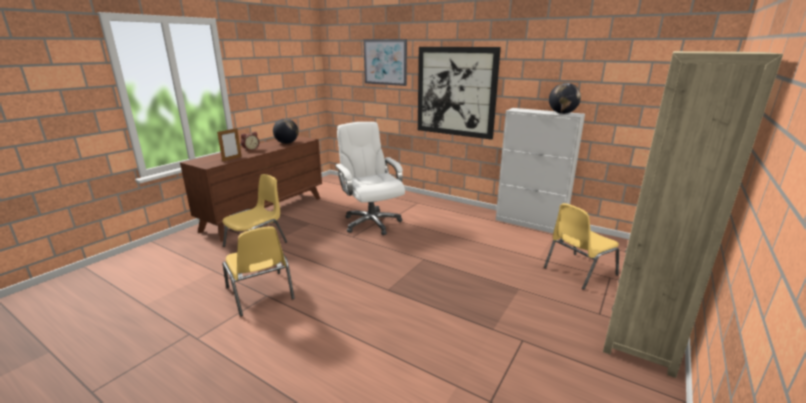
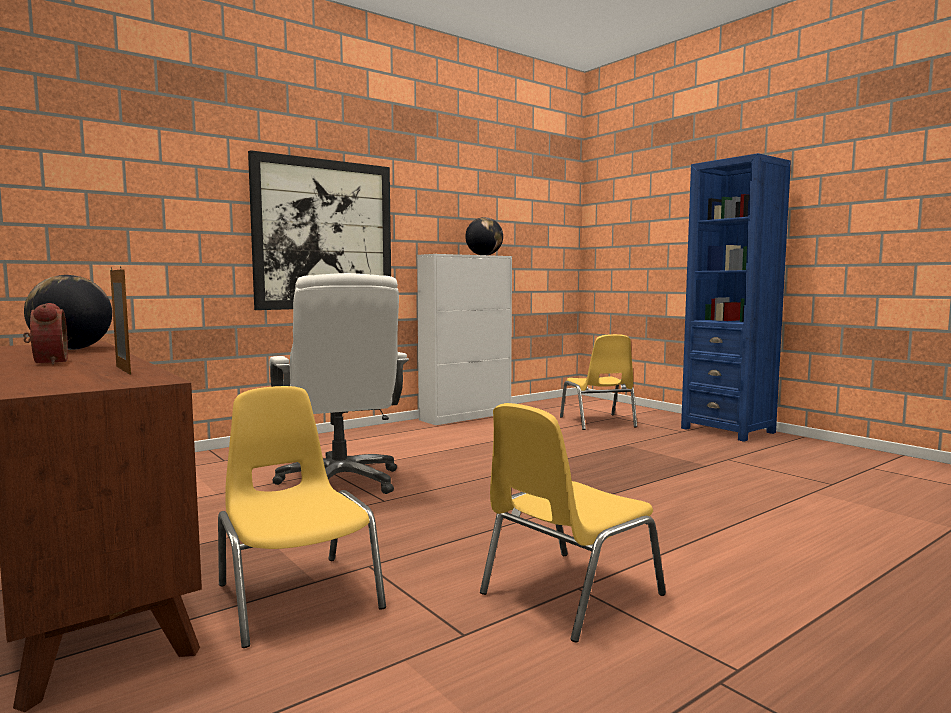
camera: 70 degrees left, 15 degrees down
(260, 294) = (568, 594): yellow chair -> yellow chair turned 150 degrees clockwise
(371, 223) = (340, 482): white office chair -> white office chair turned 105 degrees counterclockwise
(385, 62) = (161, 173): picture -> none
(641, 342) = (728, 430): beige bookcase -> blue bookcase

